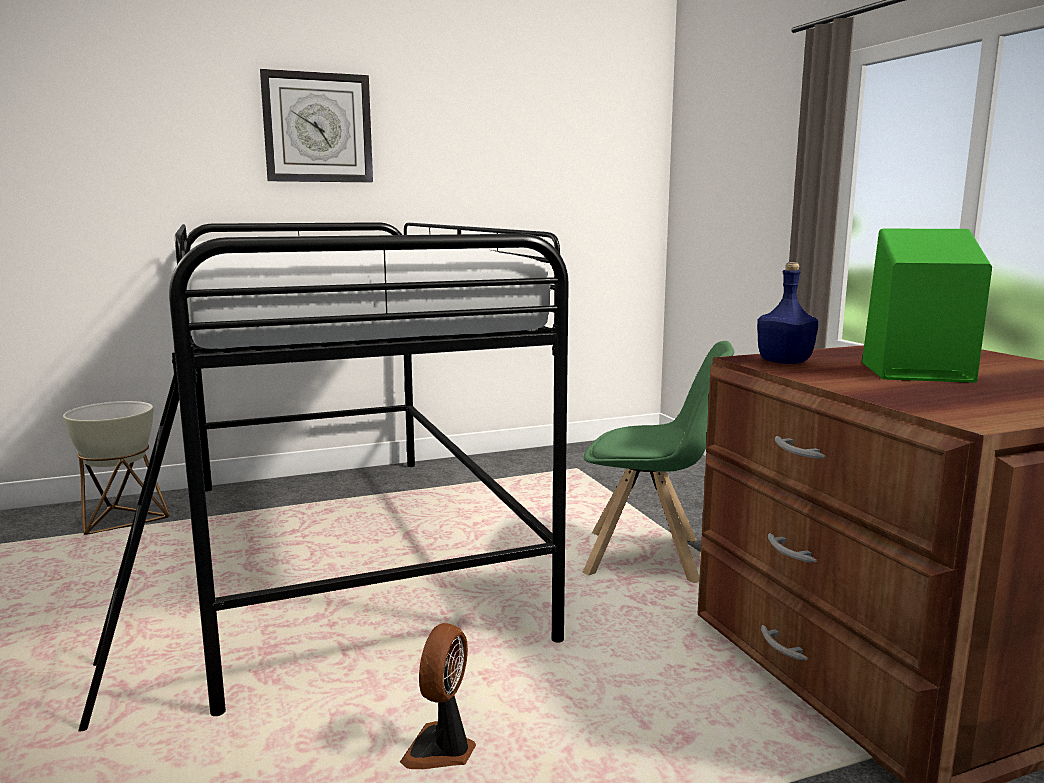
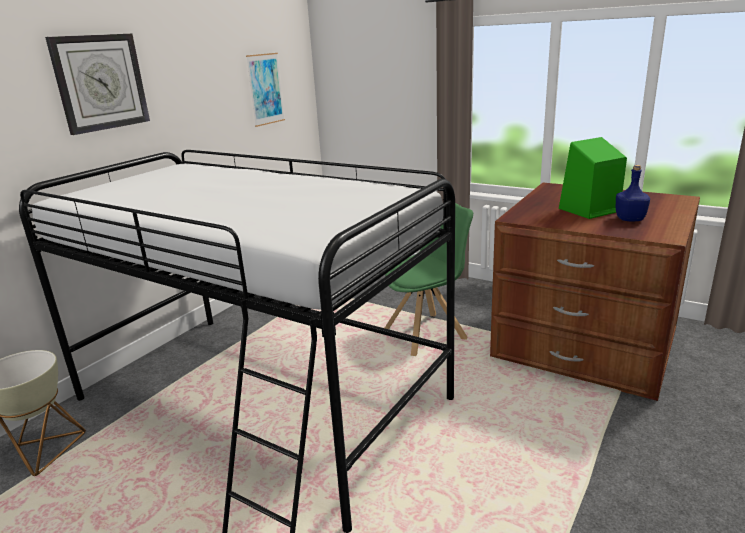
camera: 35 degrees left, 10 degrees up
(441, 751) = (479, 480): fan -> none
(572, 171) = (265, 89): none -> picture
(784, 362) = (531, 217): blue bottle -> blue bottle (630, 219)

